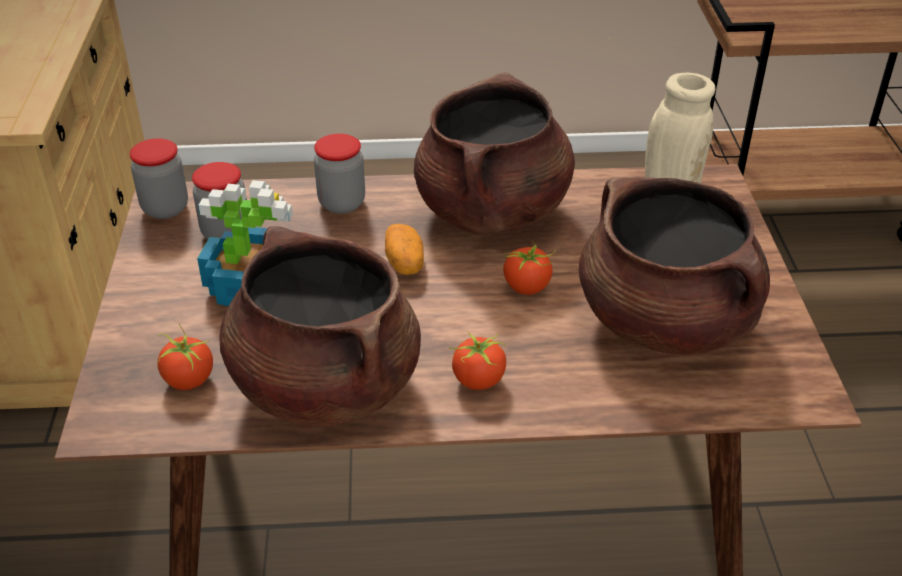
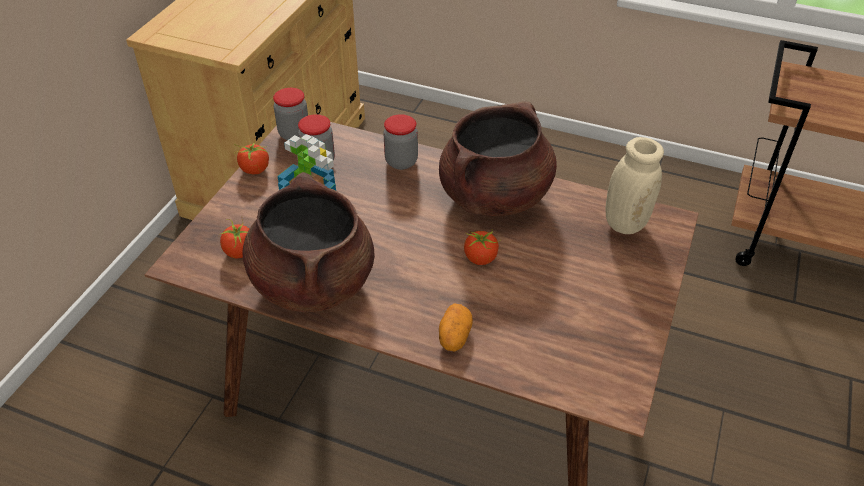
camera: 25 degrees right, 5 degrees up
(404, 262) = (413, 216): potato -> potato (454, 336)
(478, 381) = (406, 312): tomato -> tomato (254, 170)
(666, 322) = (557, 314): brown cooking pot -> none

